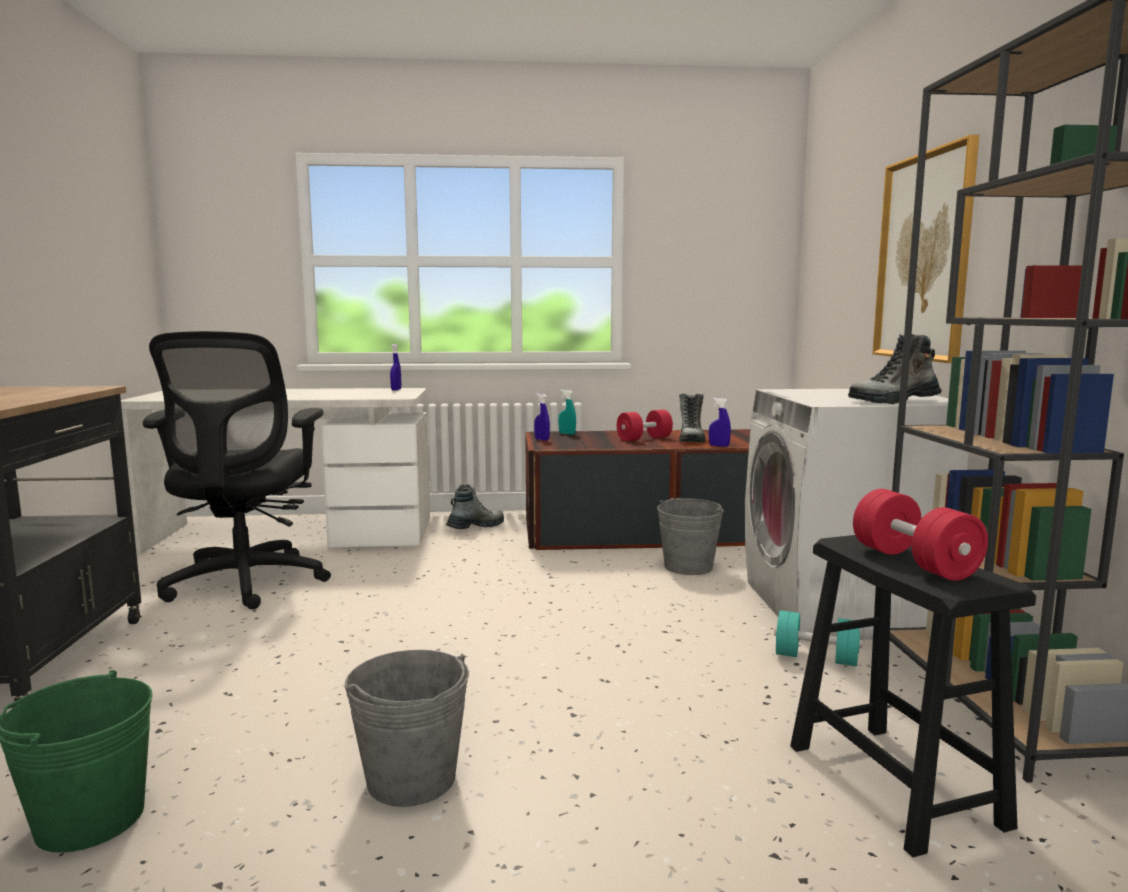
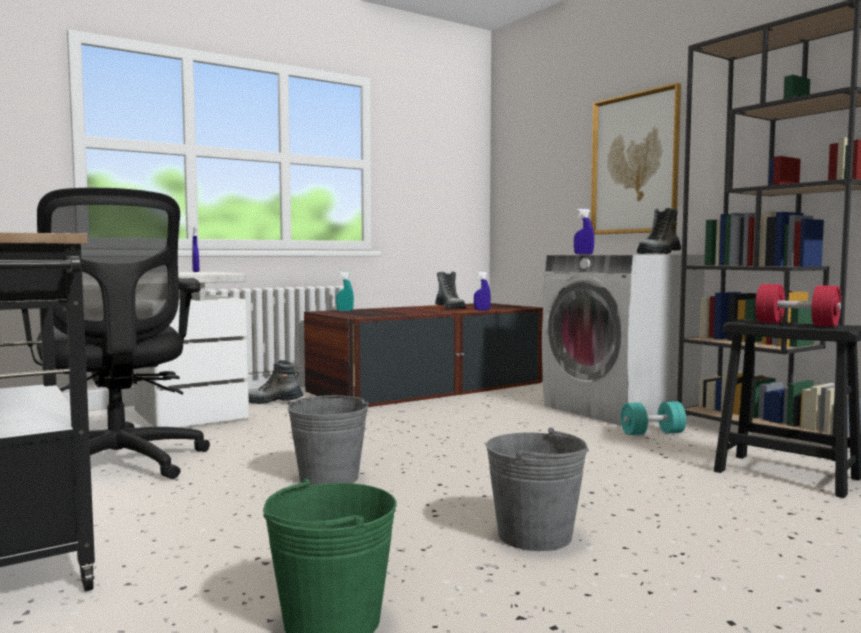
camera: 30 degrees left, 5 degrees down
(475, 527) = (273, 402): boot -> boot turned 105 degrees counterclockwise
(541, 439) = (337, 314): blue spray bottle -> blue spray bottle (583, 254)
(644, 439) = (415, 310): red dumbbell -> none
(688, 567) = (490, 403): grey bucket -> grey bucket (329, 478)

